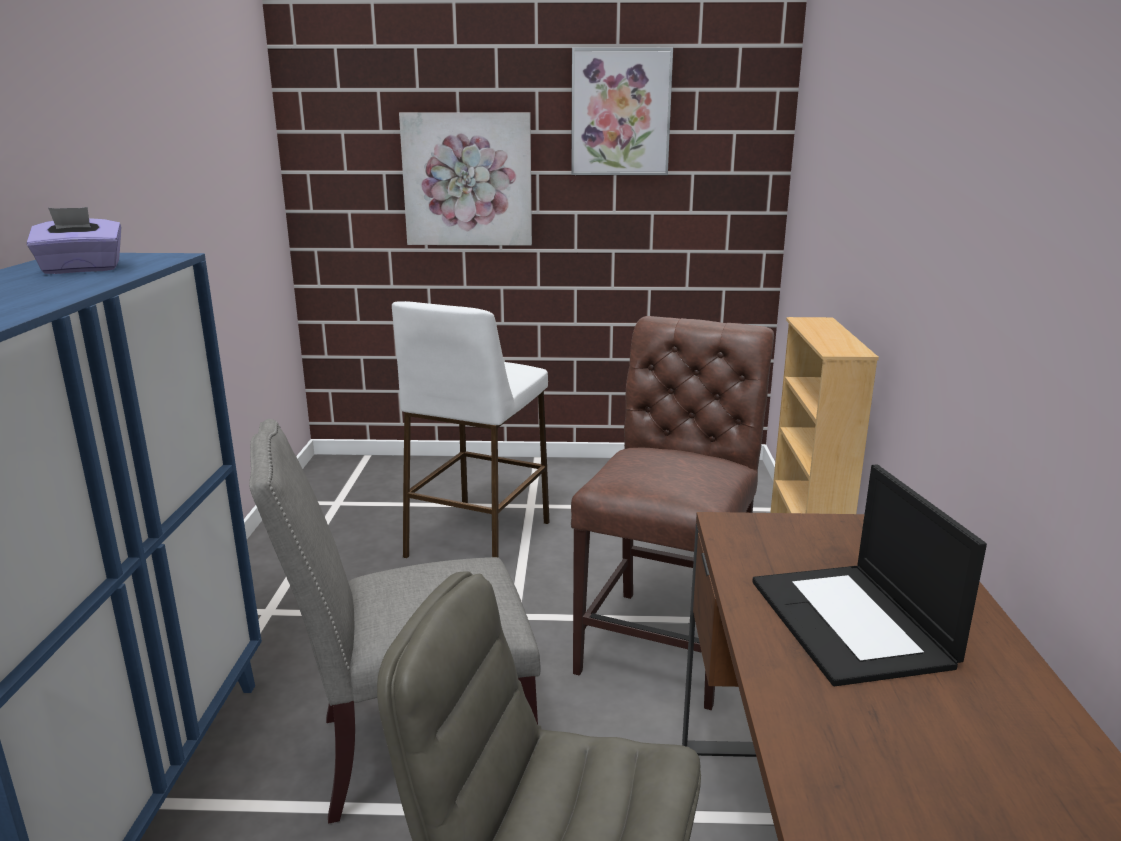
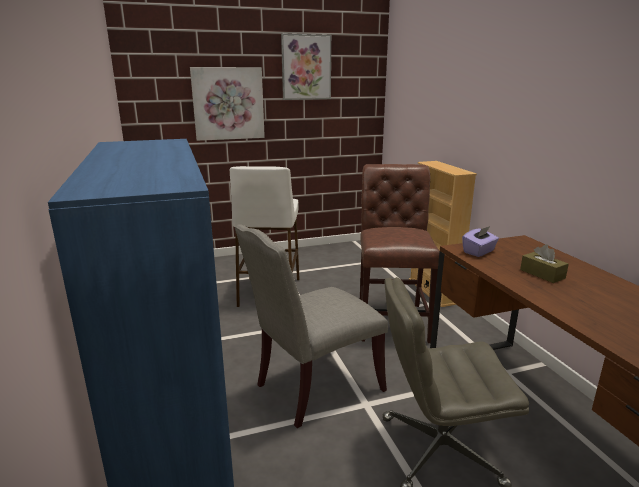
camera: 20 degrees left, 0 degrees up
(82, 269) = (144, 147): purple tissue box -> purple tissue box (479, 252)
(852, 623) = (542, 274): laptop -> brown tissue box

